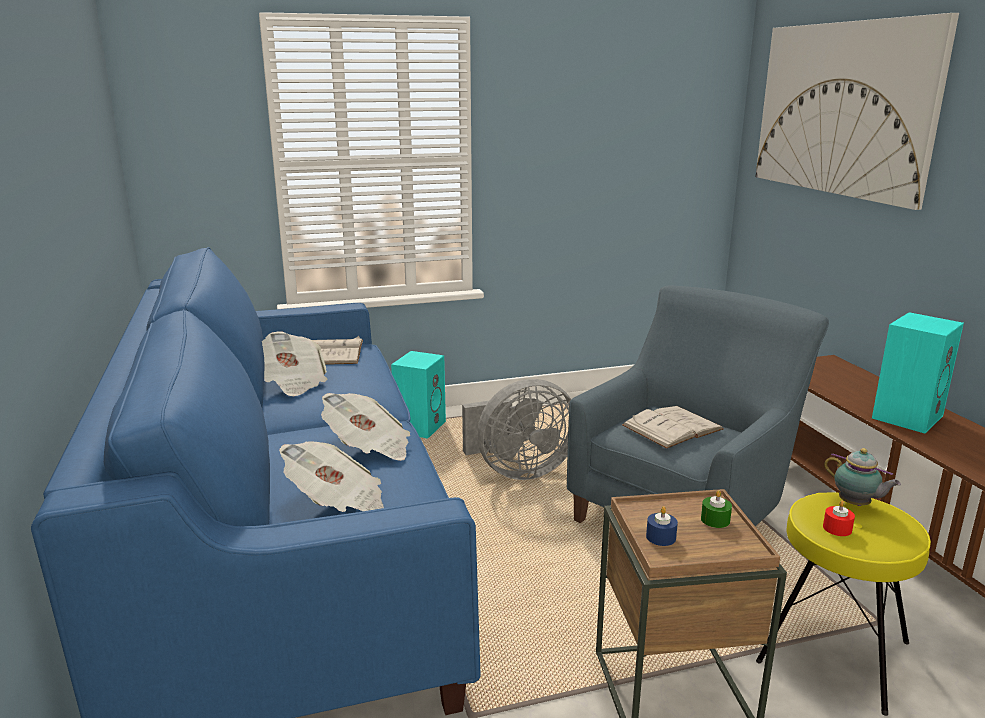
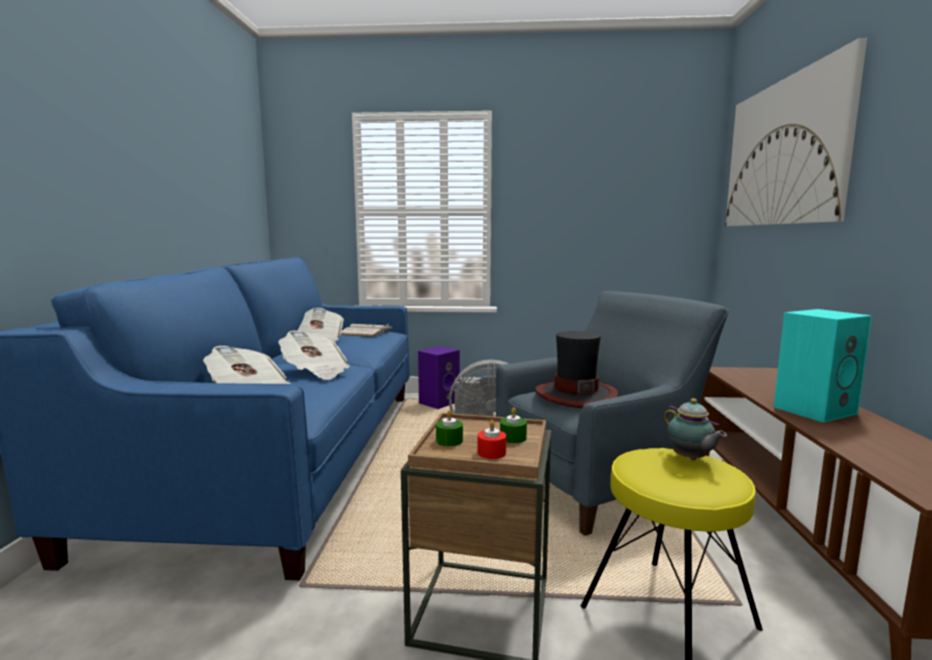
camera: 20 degrees right, 10 degrees down
(420, 427) = (439, 403): turquoise speaker -> purple speaker
(661, 537) = (449, 441): blue candle -> green candle
(672, 427) = (575, 395): white book -> hat
(837, 528) = (650, 472): red candle -> red candle (491, 452)

